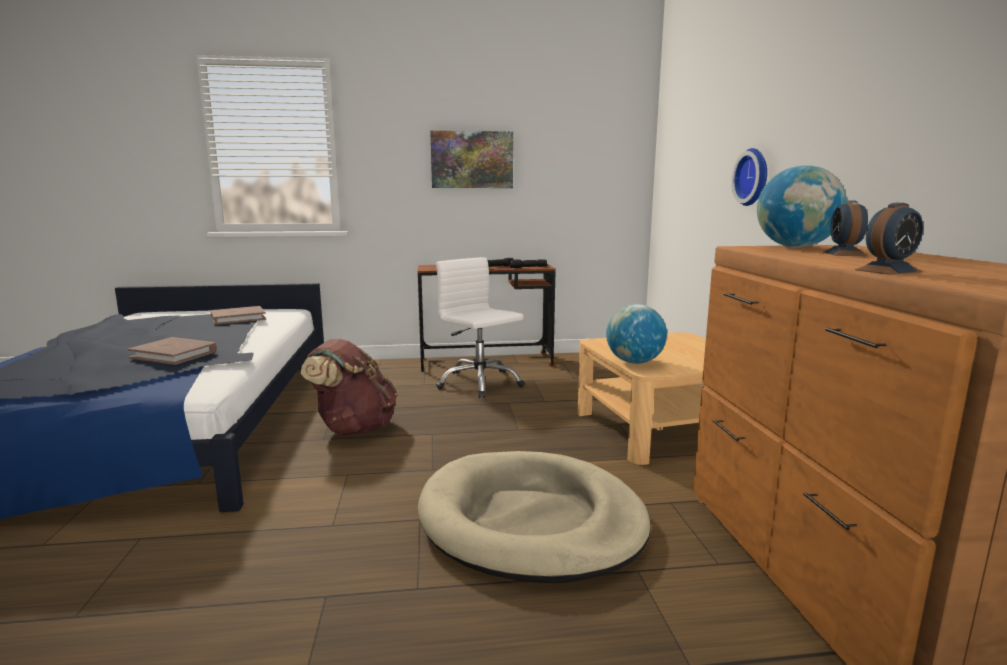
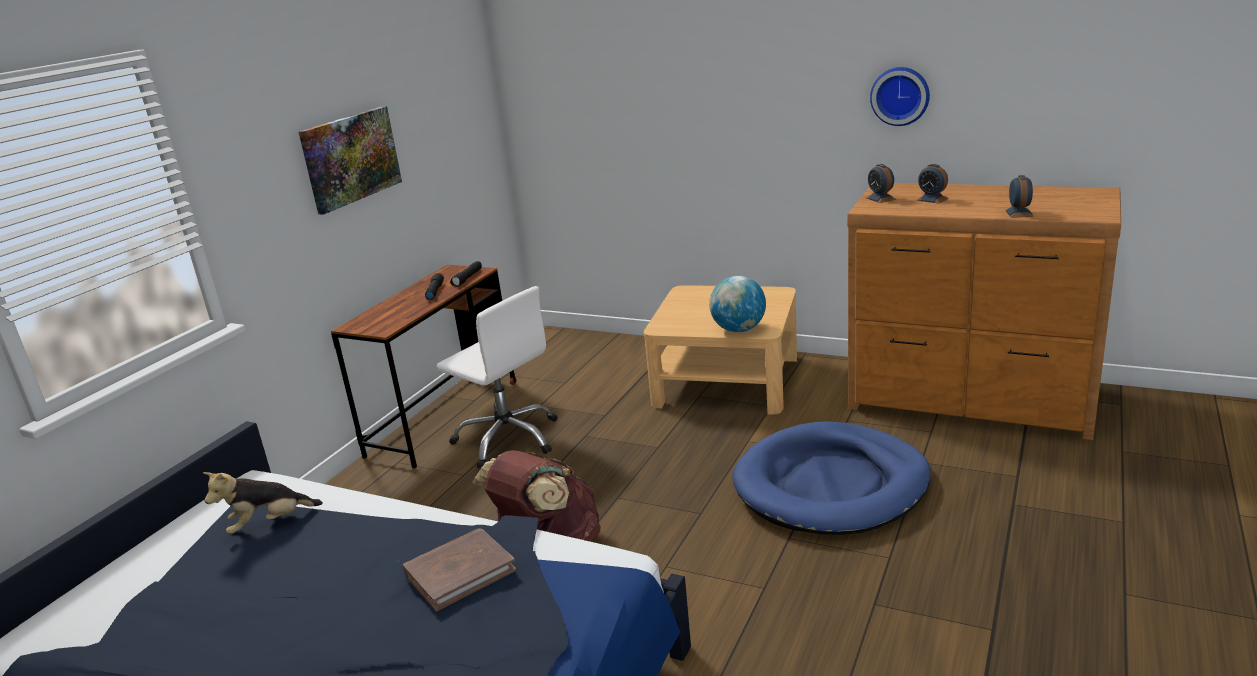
camera: 55 degrees left, 10 degrees up
(238, 318) = (268, 524): brown book -> plush toy
(479, 383) = (508, 438): white office chair -> white office chair turned 135 degrees counterclockwise
(531, 521) = (831, 485): beige dog bed -> blue dog bed
(754, 177) = (720, 128): wall clock -> wall clock (900, 95)
(795, 247) = (880, 198): globe -> alarm clock

